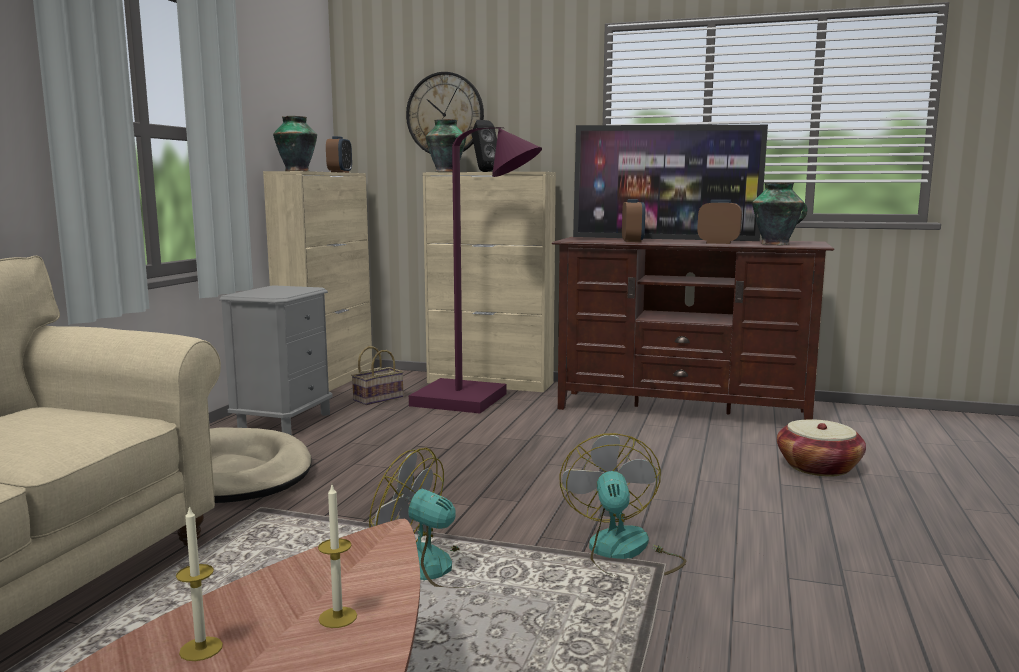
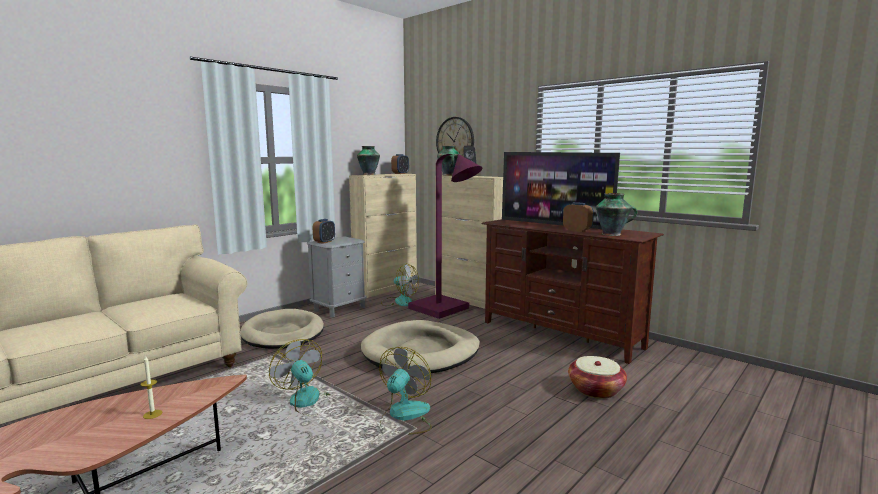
camera: 25 degrees right, 0 degrees up
(201, 649) = (96, 414): candle -> none
(378, 398) = (399, 301): basket -> fan
(519, 462) = (421, 352): none -> beige dog bed
(632, 241) = (528, 225): alarm clock -> alarm clock (324, 242)

